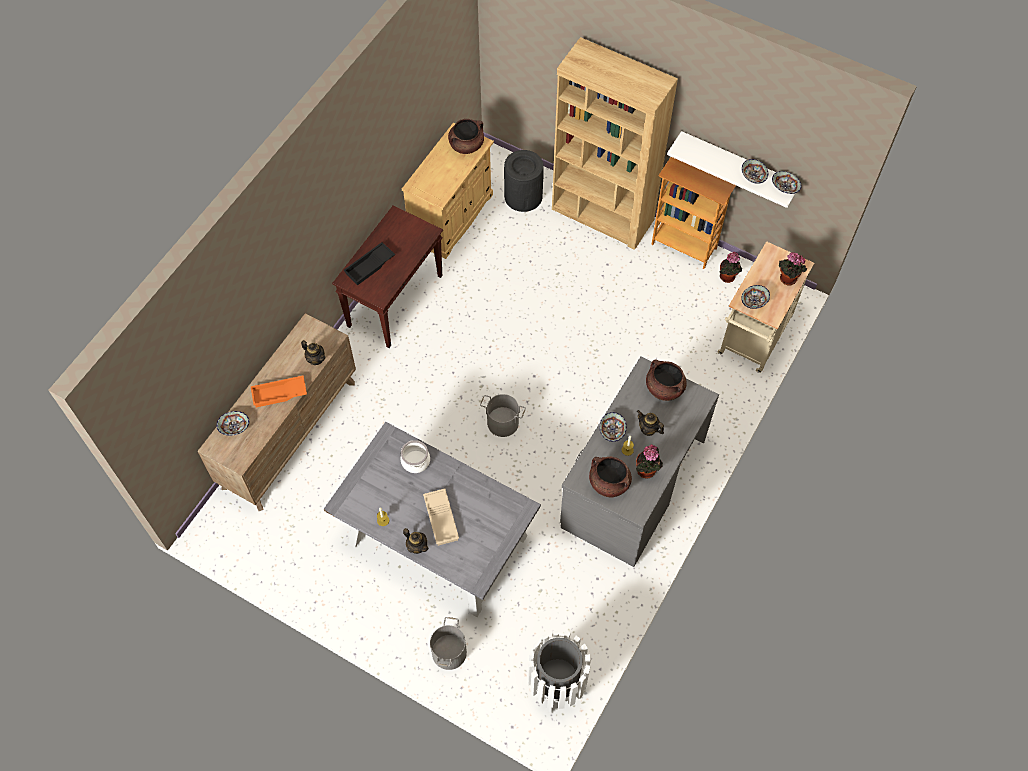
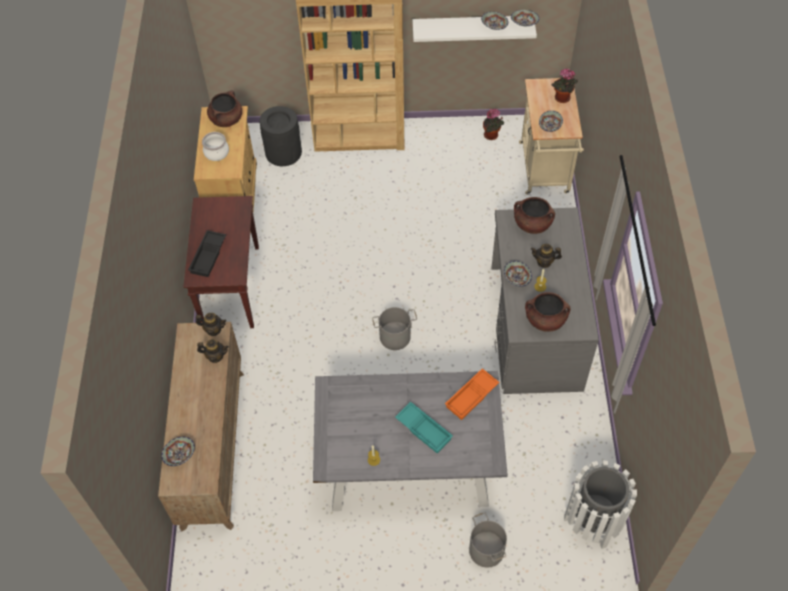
camera: 30 degrees left, 5 degrees down
(279, 394) = (202, 404): orange tray -> orange tray (472, 397)
(416, 461) = (366, 394): cooking pot -> cooking pot (217, 152)
(417, 546) = (420, 464): teapot -> teapot (213, 329)
(442, 519) = (424, 429): beige tray -> turquoise tray
(647, 472) = (568, 295): potted plant -> none
(684, 246) = (441, 128): bookcase -> none

